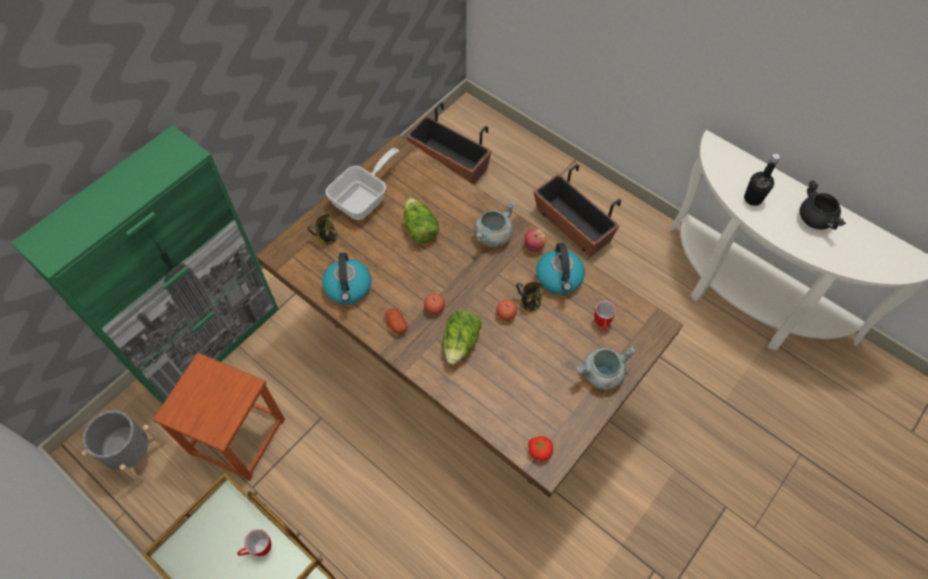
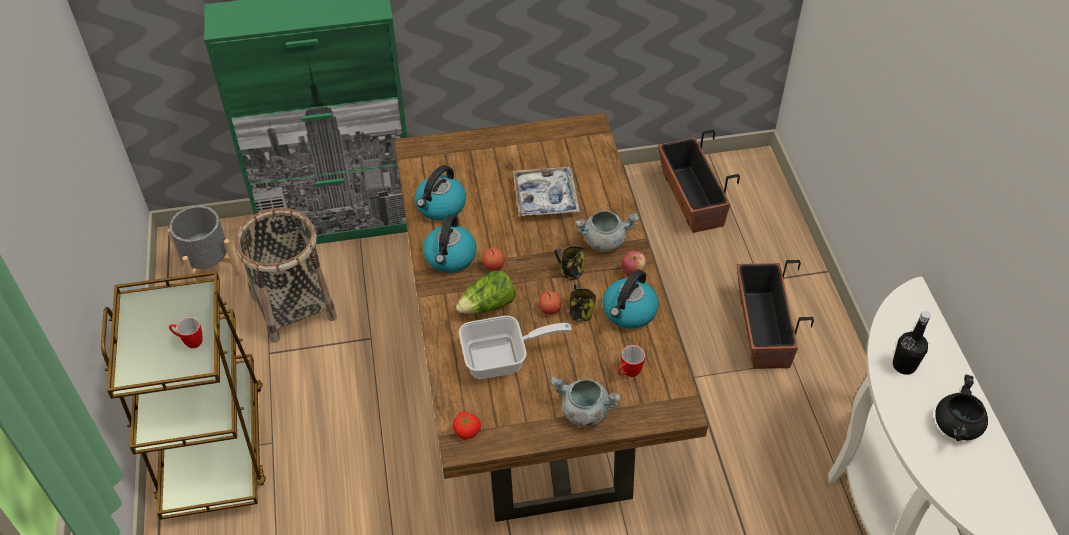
camera: 40 degrees right, 10 degrees down
(237, 436) = (293, 307): brown stool -> basket
(326, 238) = (461, 158): mug -> mug (570, 272)
(364, 198) = (523, 147): frying pan -> frying pan (503, 358)
(396, 324) = (450, 257): potato -> kettle
(419, 229) = (545, 197): lettuce -> tray

